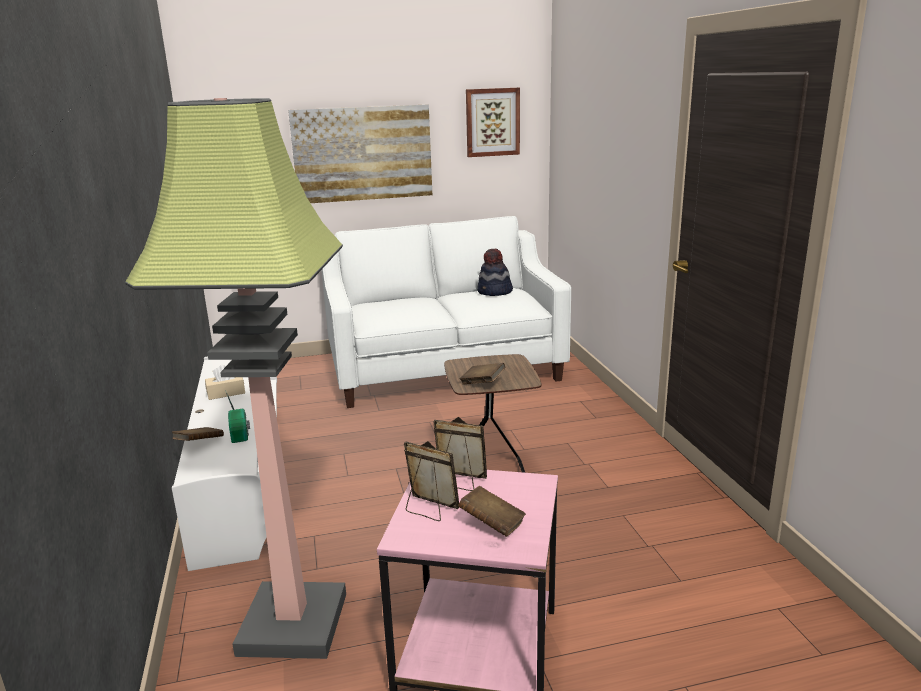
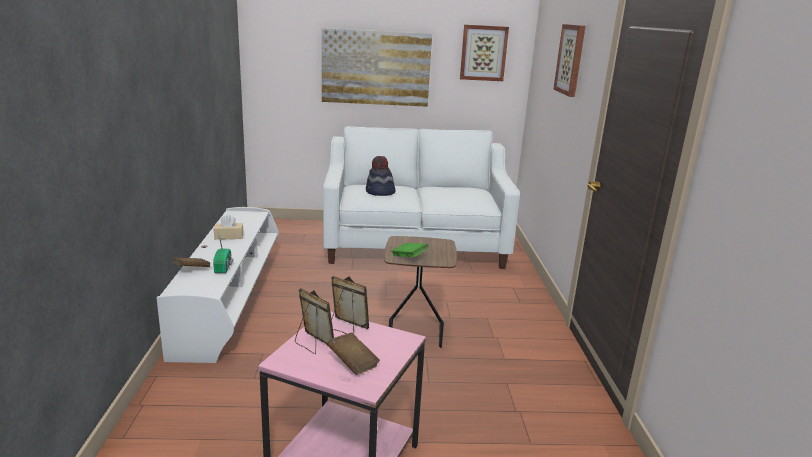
camera: 10 degrees right, 0 degrees up
(292, 622) = (219, 413): floor lamp -> none
(482, 383) = (409, 257): brown book -> green book
(494, 292) = (462, 190): hat -> hat (380, 192)
(617, 120) = (571, 59): none -> picture

